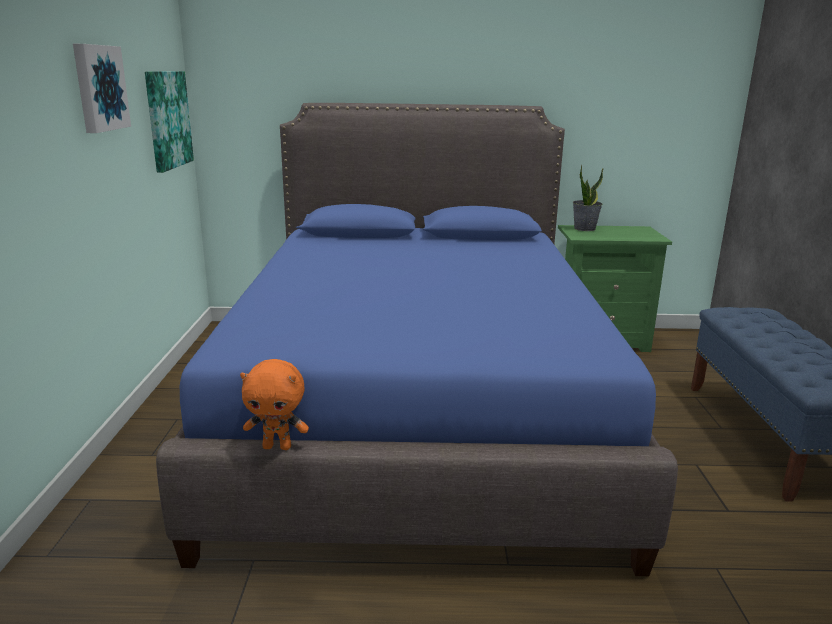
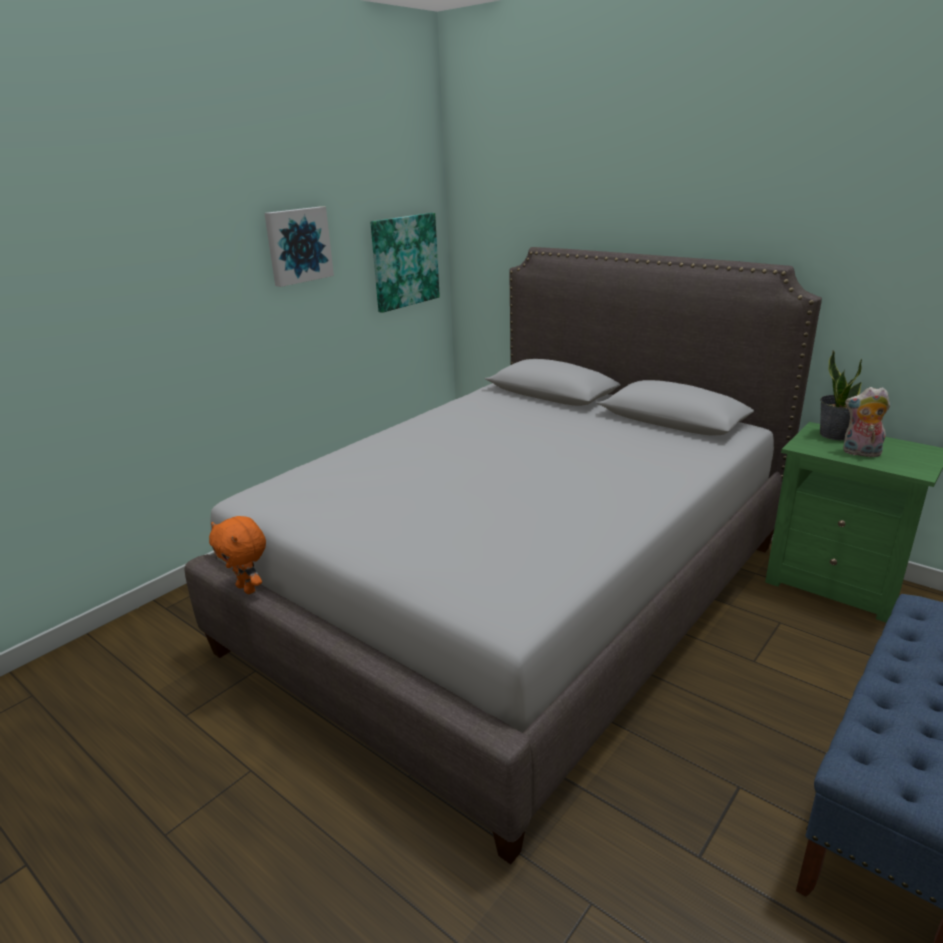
camera: 40 degrees right, 5 degrees up
(418, 410) = (518, 595): blue bed -> grey bed
(614, 235) = (860, 453): none -> plush toy

